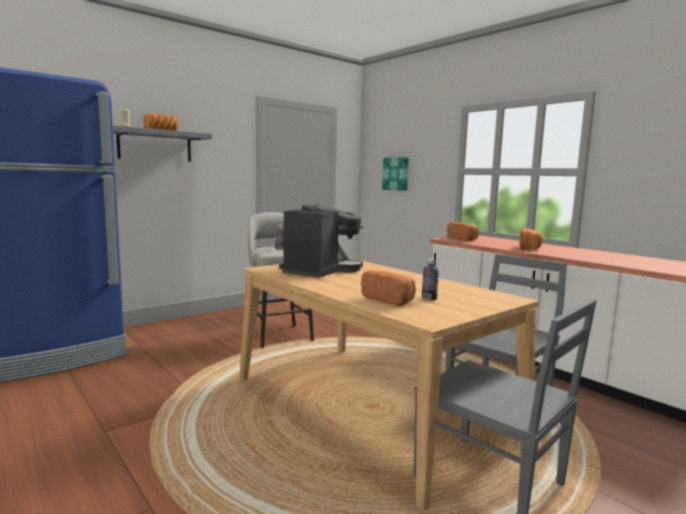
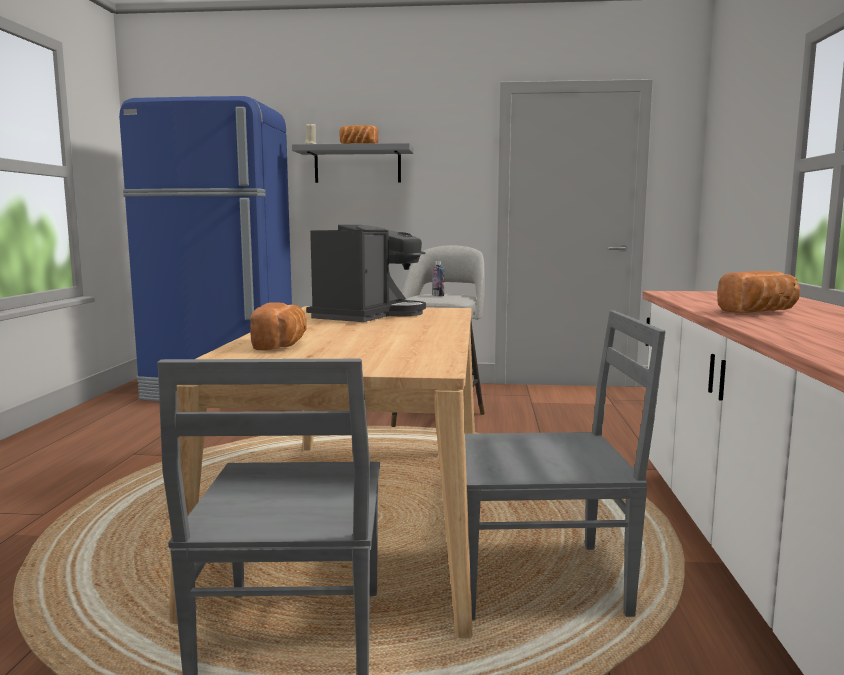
camera: 45 degrees right, 0 degrees up
(321, 270) = (367, 315): coffee machine -> coffee machine turned 45 degrees counterclockwise
(396, 174) = (733, 183): picture -> none
(429, 298) = (329, 351): bottle -> none
(463, 239) = (700, 295): bread -> none

